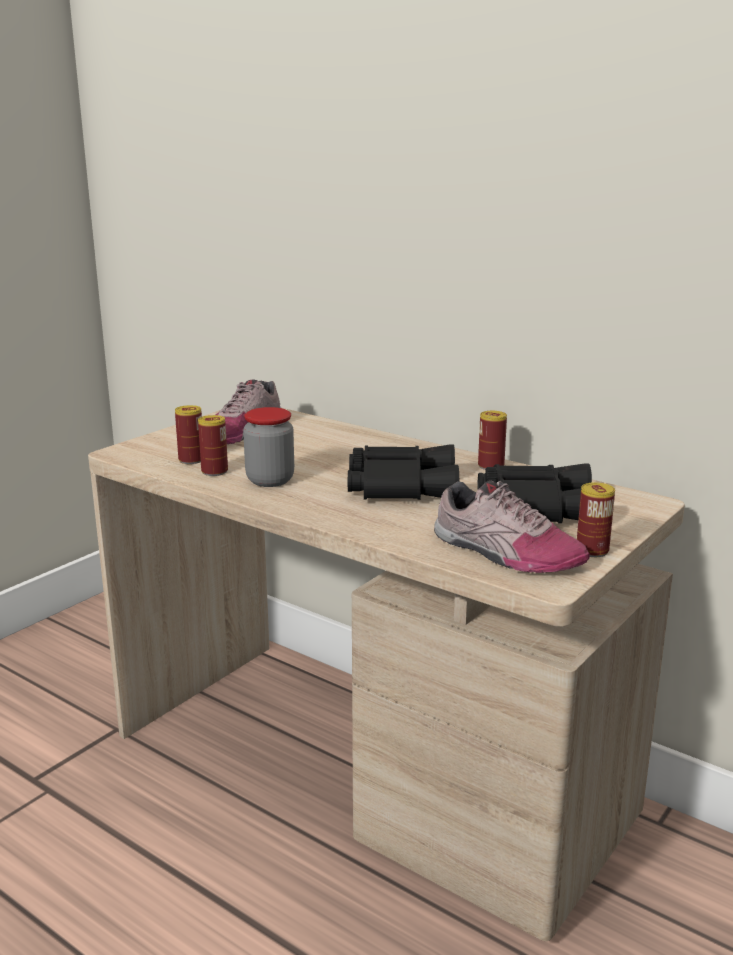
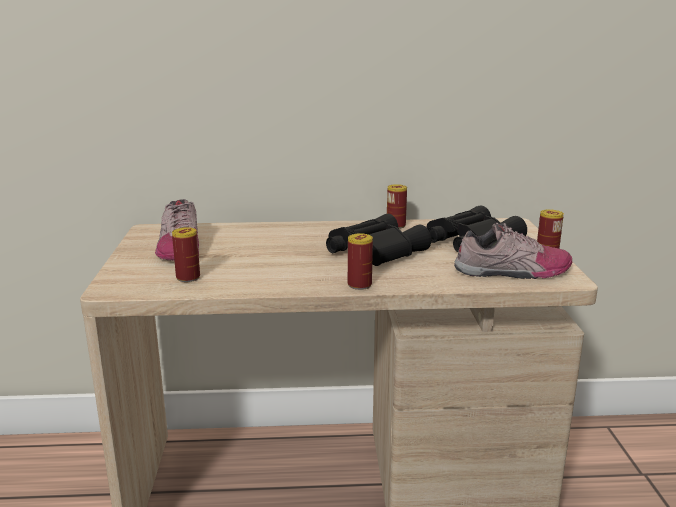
camera: 40 degrees left, 0 degrees up
(214, 471) = (226, 280): can -> can (359, 285)
(270, 480) = (282, 274): jar -> none

